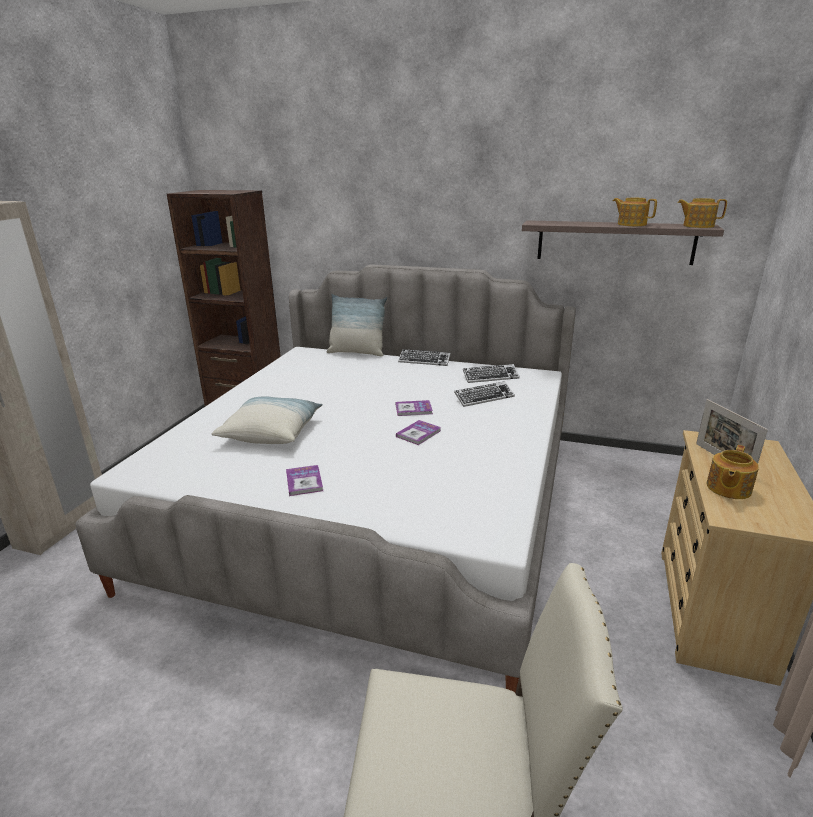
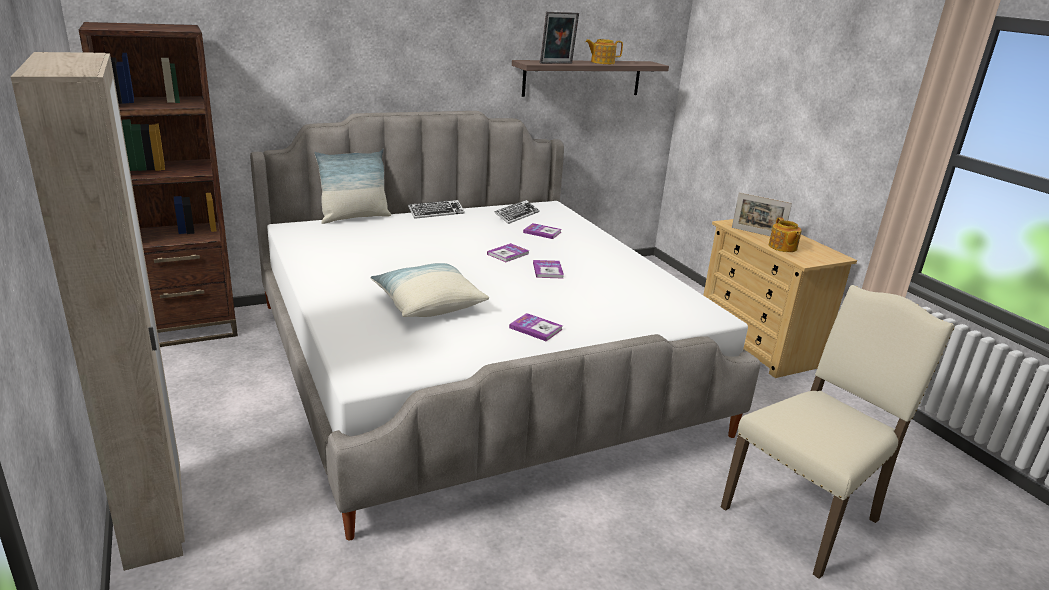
camera: 45 degrees left, 0 degrees up
(484, 397) = (542, 232): keyboard -> book
(564, 224) = (557, 63): none -> picture frame
(697, 226) = (645, 63): teapot -> none

